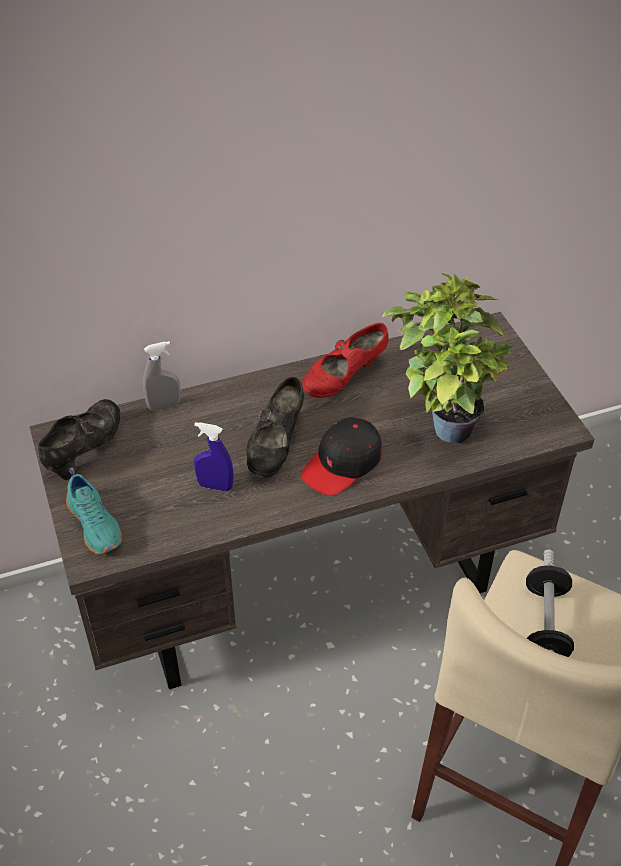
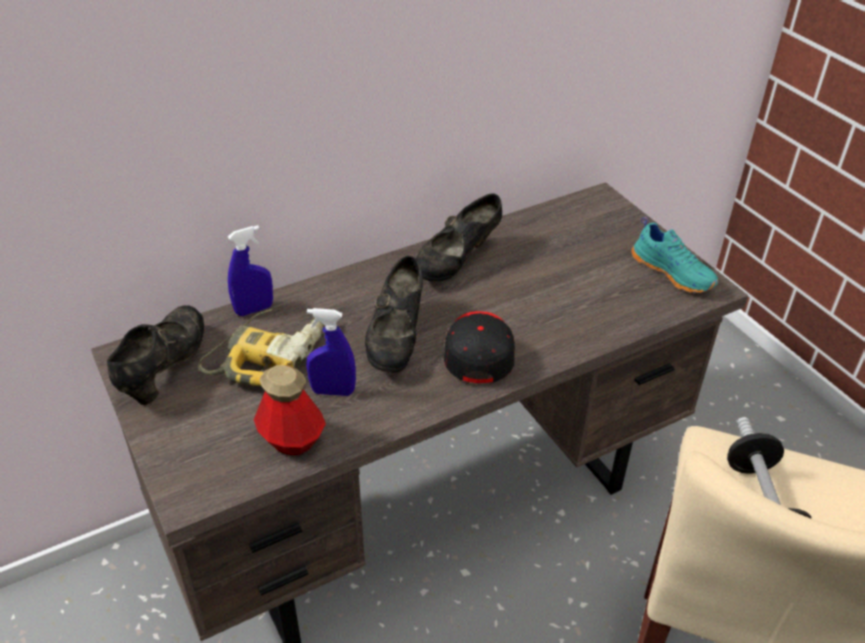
camera: 10 degrees left, 5 degrees down
(96, 524) = (191, 453): turquoise shoe -> turquoise shoe (673, 272)
(164, 406) = (254, 309): grey spray bottle -> blue spray bottle
(171, 446) = (271, 353): none -> power drill
(175, 523) = (292, 440): none -> bottle
(342, 464) = (478, 350): black cap -> black cap turned 150 degrees clockwise
(344, 379) = (457, 261): red shoe -> black shoe
(442, 425) = (579, 298): potted plant -> none

